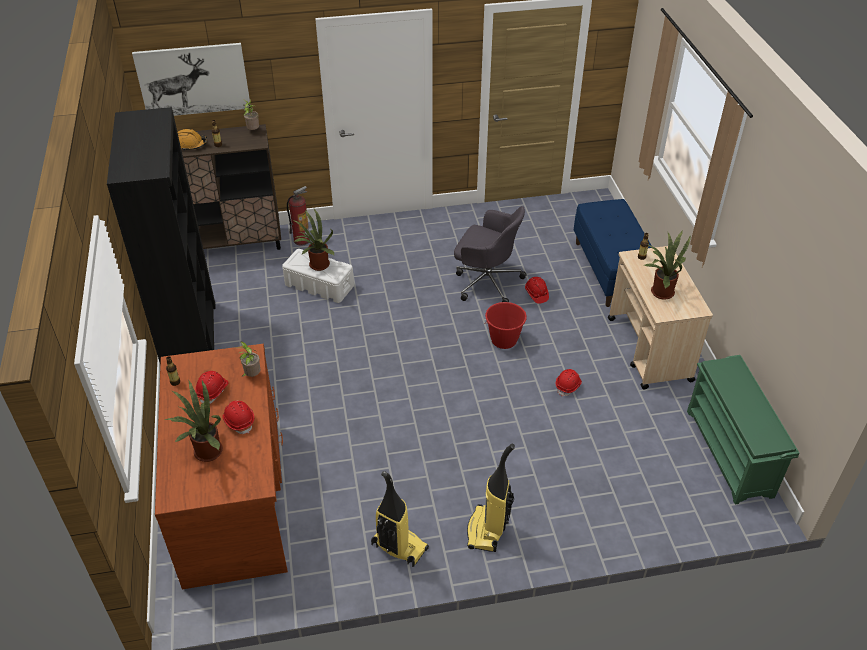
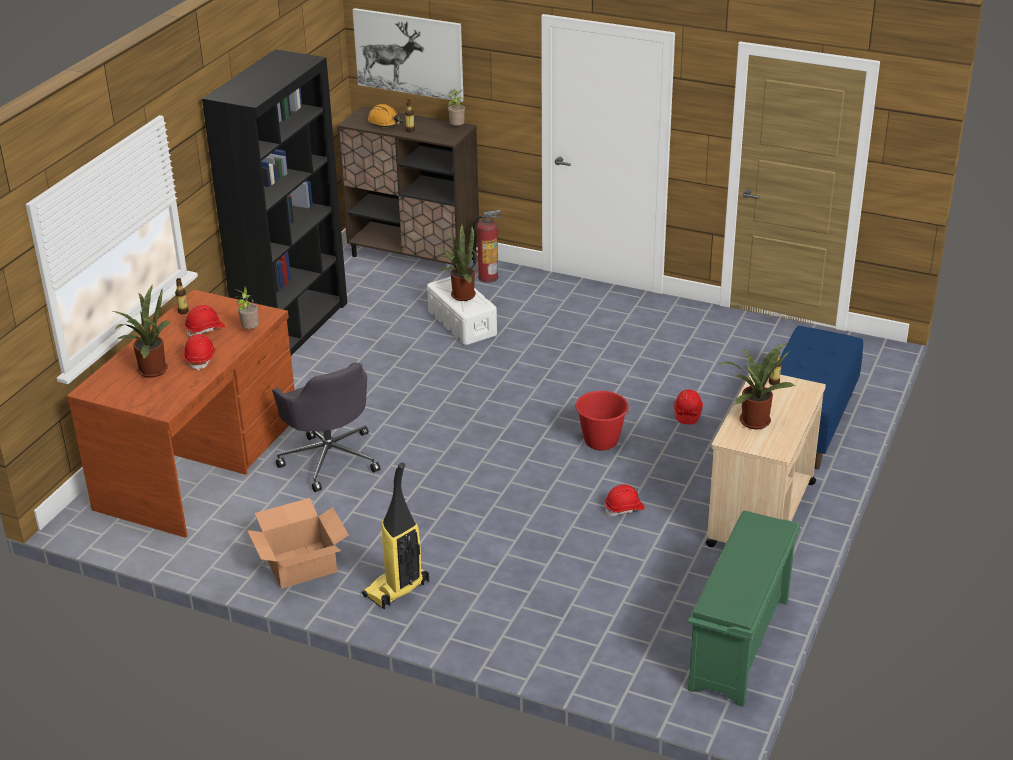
camera: 35 degrees right, 10 degrees down
(398, 547) = (300, 564): vacuum cleaner -> cardboard box
(486, 281) = (644, 382): grey office chair -> grey office chair (330, 458)

